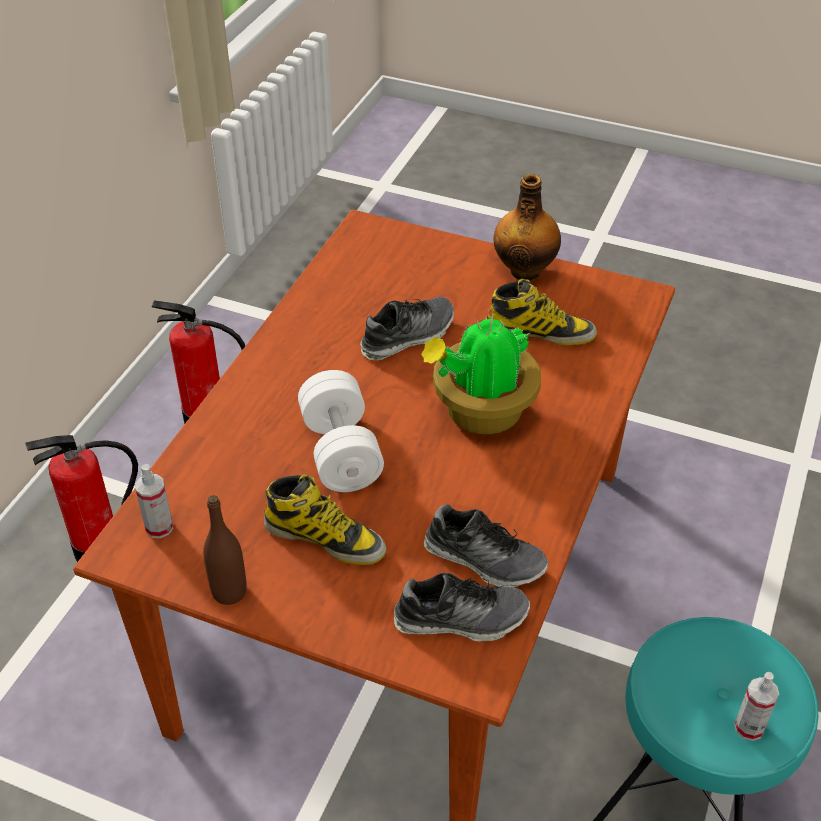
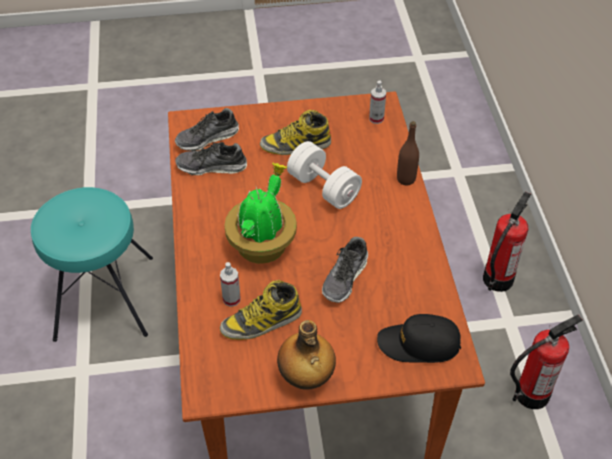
camera: 150 degrees right, 5 degrees up
(229, 592) = (318, 108): brown bottle -> brown bottle (406, 179)
(384, 254) = (418, 344): none -> black cap
(749, 727) = (64, 207): spray bottle -> spray bottle (231, 299)

